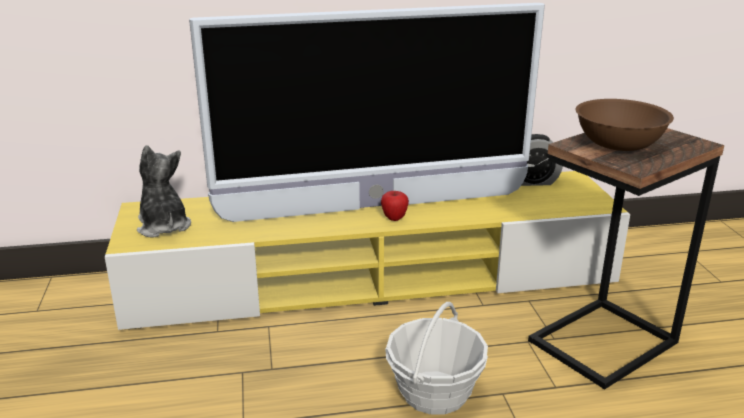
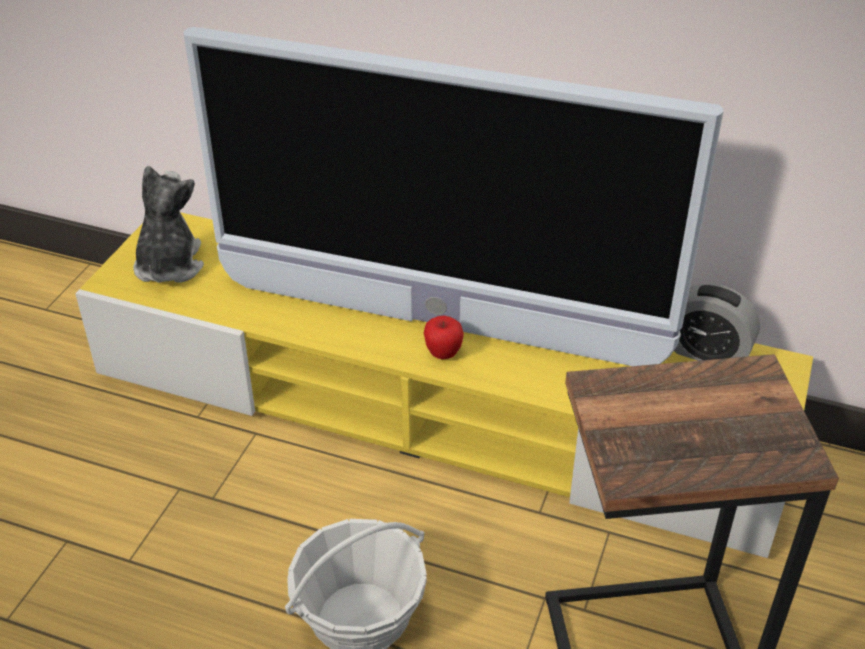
camera: 30 degrees right, 15 degrees up
(618, 145) = (664, 413): brown bowl -> none

